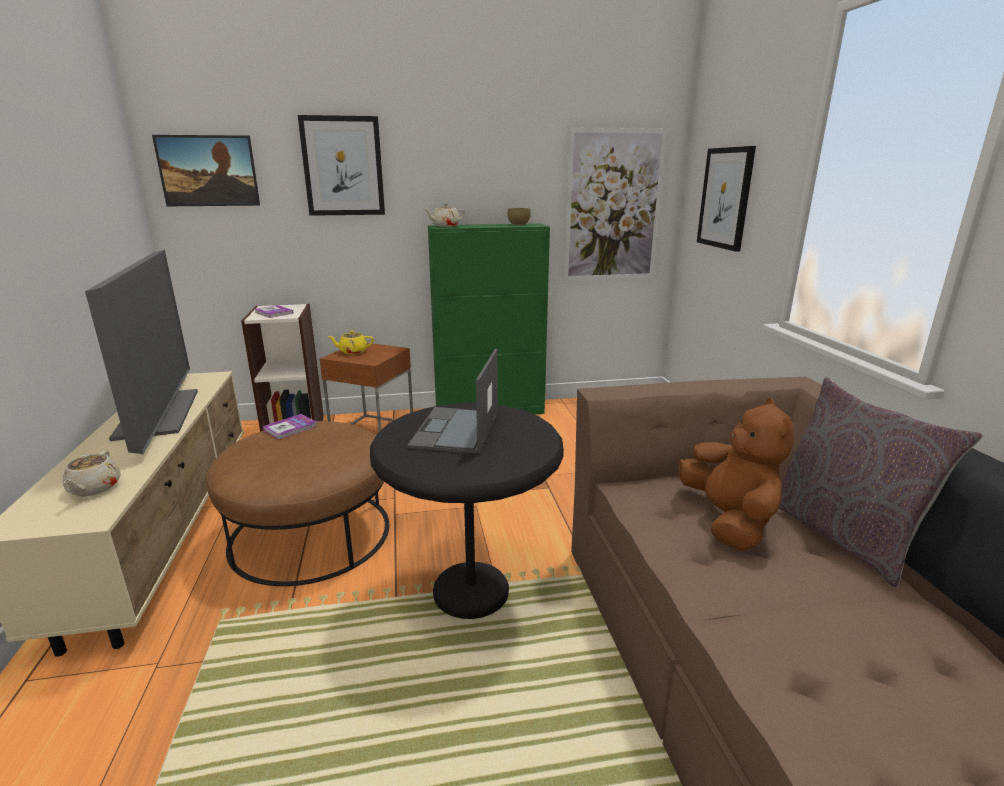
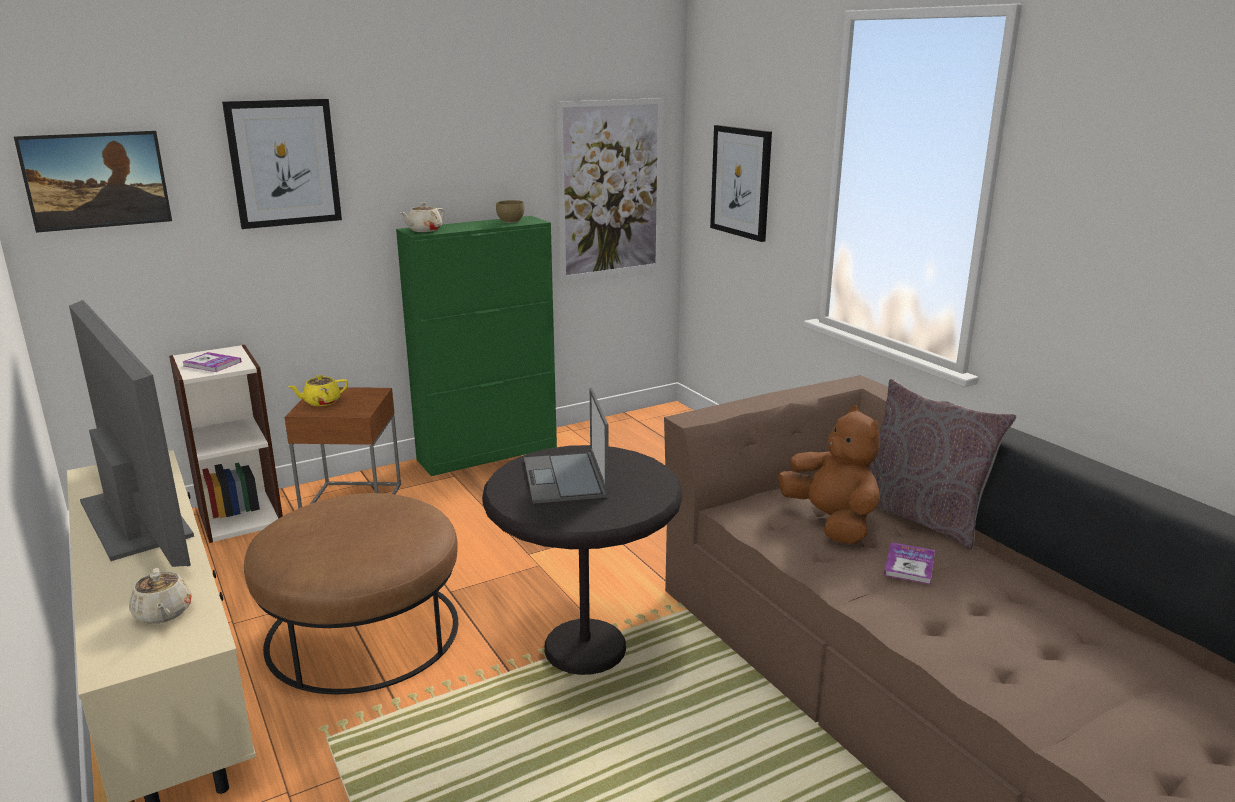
camera: 20 degrees left, 0 degrees up
(290, 428) = (319, 509): book -> book (909, 565)

